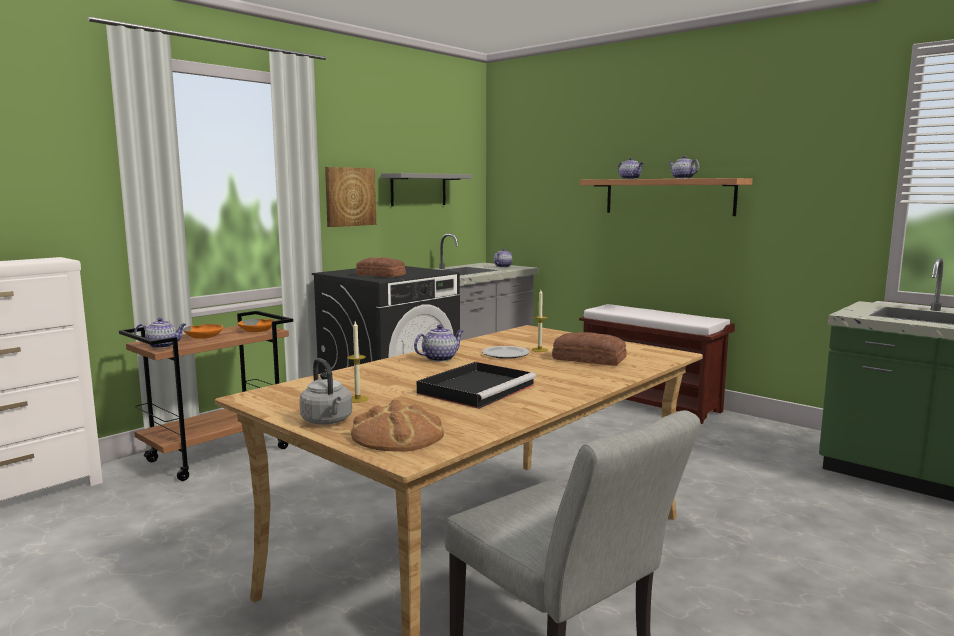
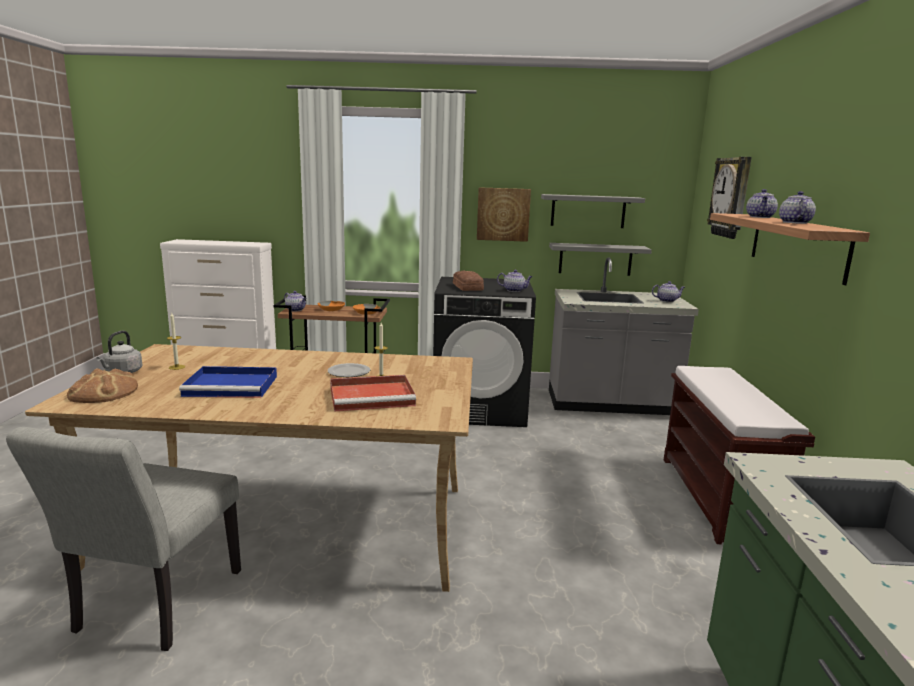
camera: 50 degrees right, 5 degrees up
(427, 237) = (595, 259): none -> grey shelf
(440, 358) = (309, 360): teapot -> teapot (514, 290)
(477, 389) = (233, 386): black tray -> blue tray
(559, 169) = (731, 197): none -> wall clock
(588, 359) = (373, 396): bread -> red tray

